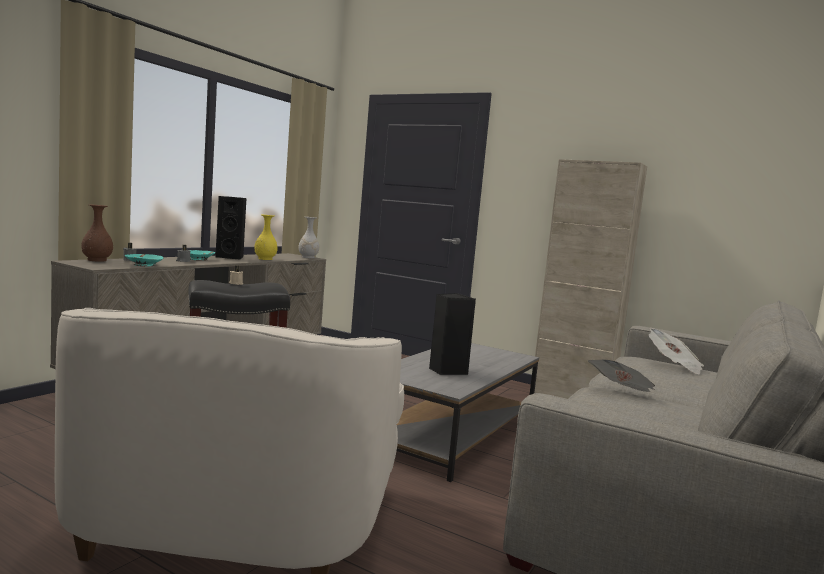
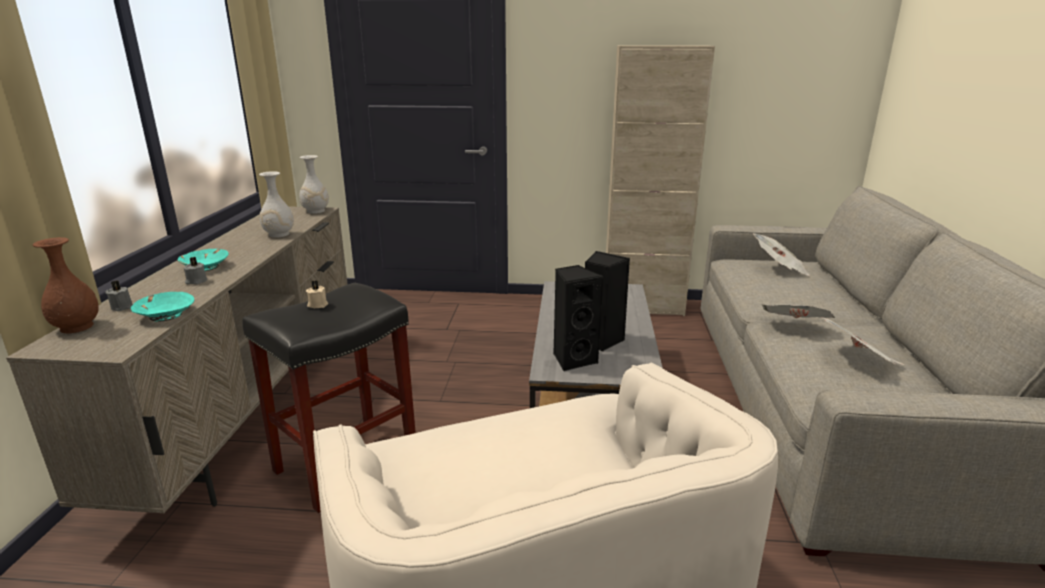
camera: 25 degrees left, 15 degrees up
(231, 257) = (234, 245): black speaker -> black speaker (573, 359)
(265, 259) = (279, 234): yellow vase -> white vase
(641, 414) = (858, 361): none -> newspaper

